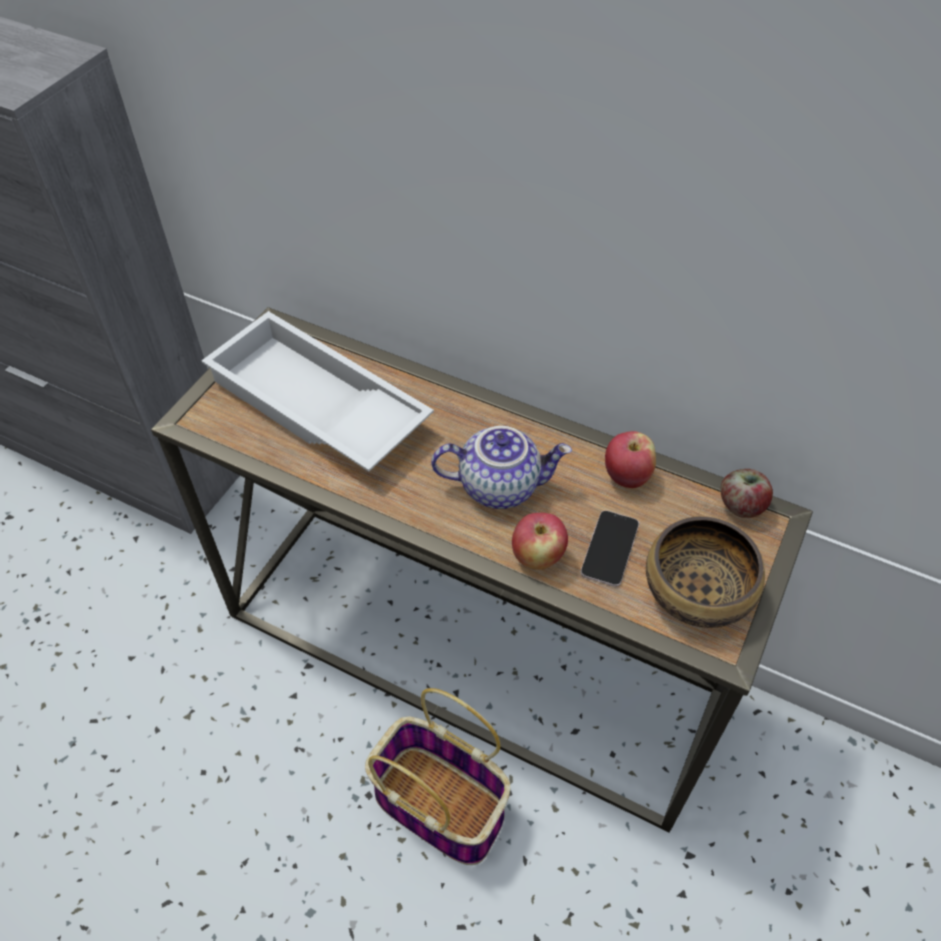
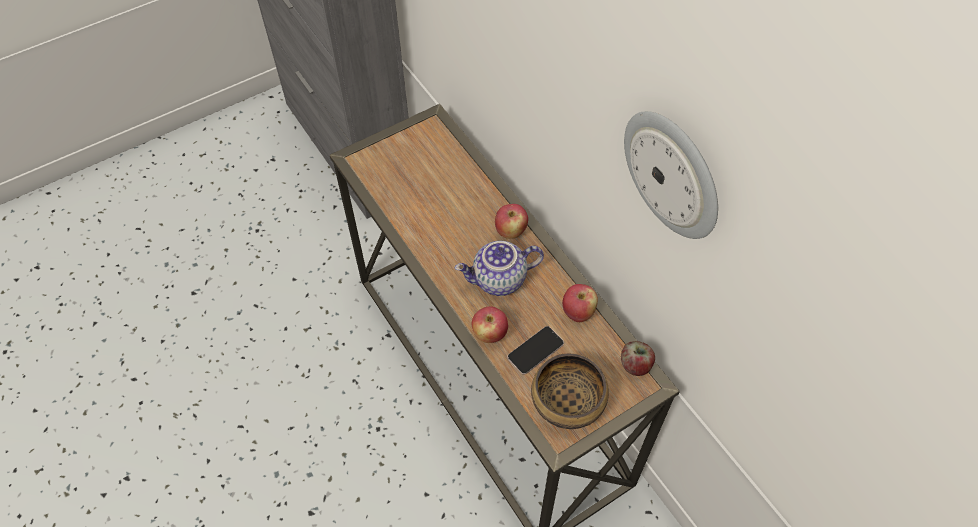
camera: 30 degrees right, 5 degrees up
(314, 407) = (425, 181): white tray -> none
(442, 805) = (415, 458): basket -> none
(471, 418) = (510, 231): none -> apple
(500, 485) = (499, 280): teapot -> teapot turned 135 degrees clockwise
(776, 173) = (673, 173): none -> wall clock

